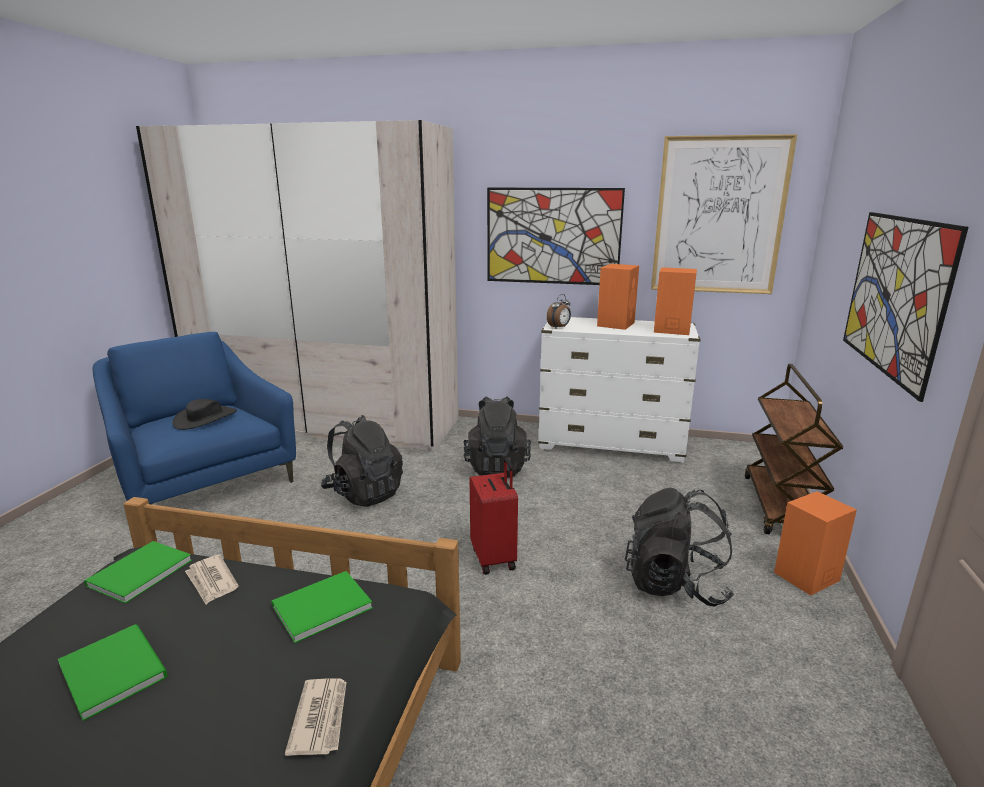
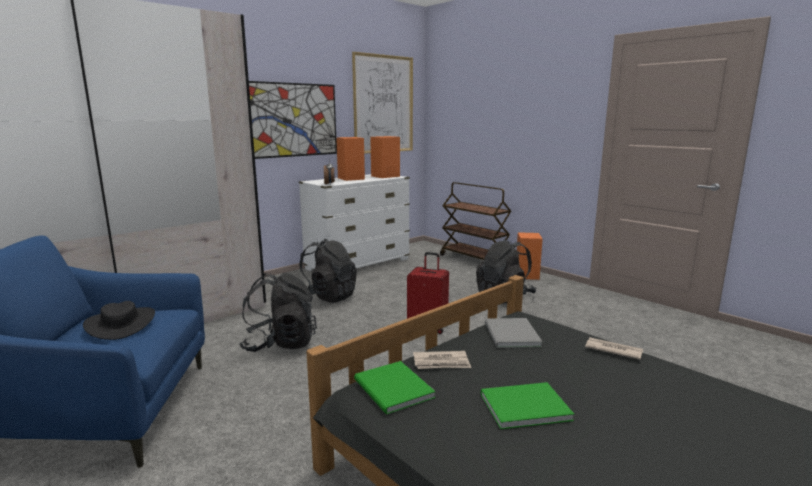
camera: 55 degrees left, 5 degrees down
(319, 607) = (510, 335): green book -> grey book
(894, 295) = (526, 130): picture -> none

